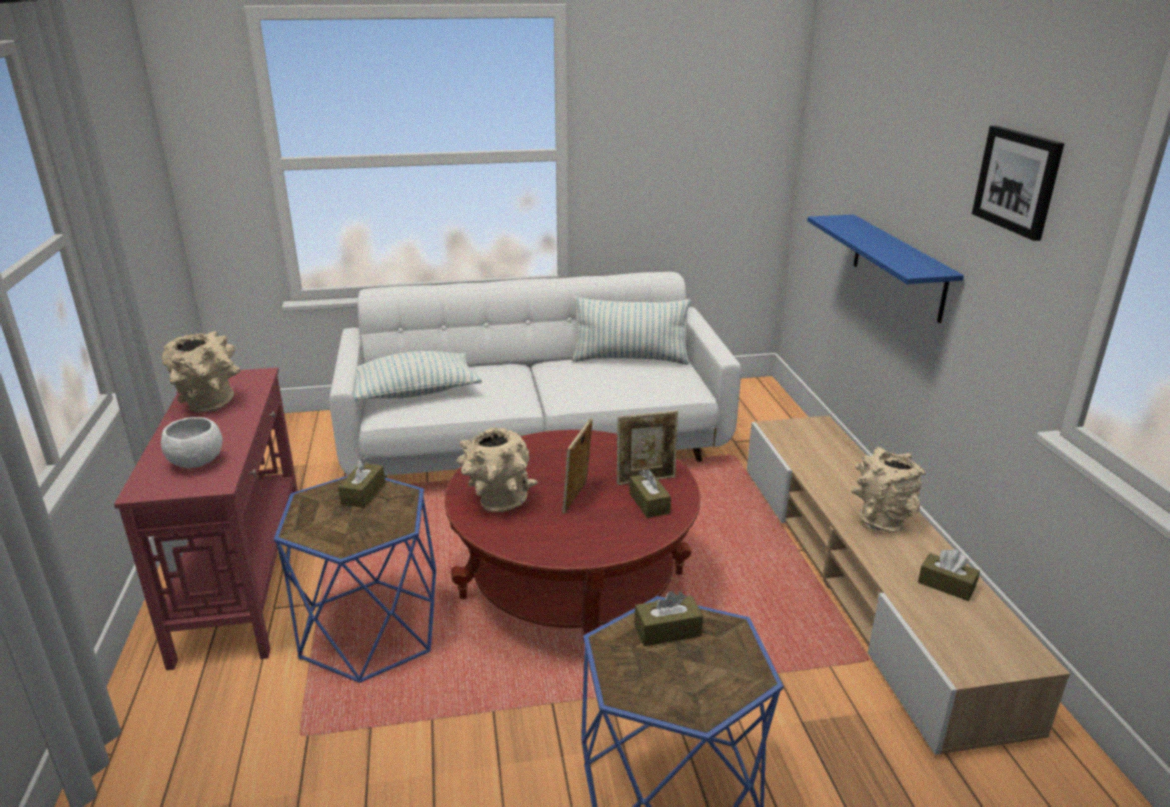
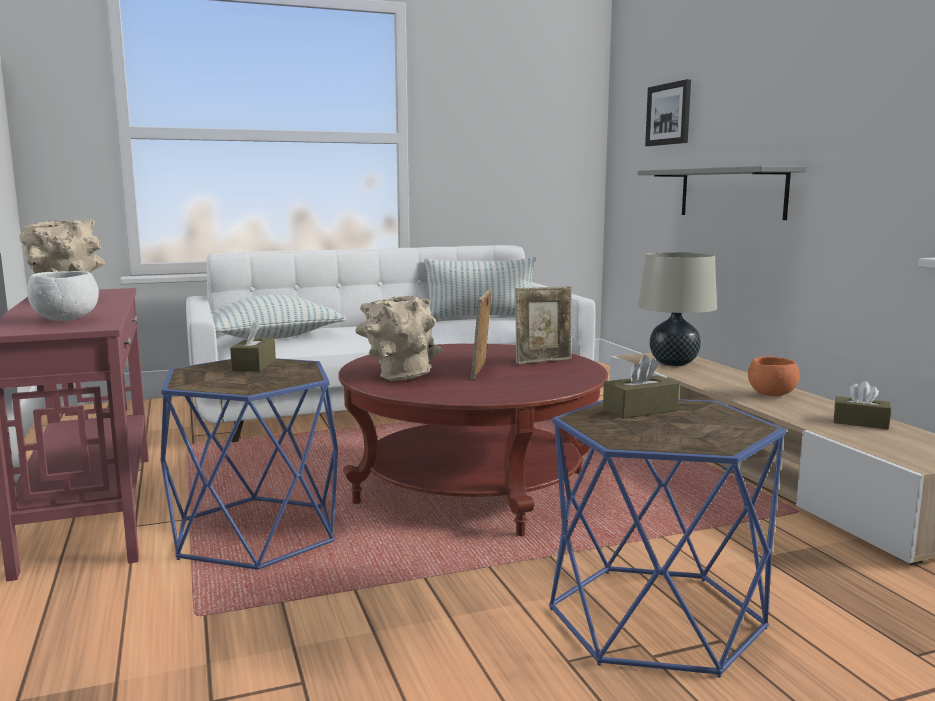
camera: 10 degrees left, 15 degrees down
(649, 503) = (556, 371): brown tissue box -> none
(810, 444) = (673, 363): none -> beige table lamp
(881, 520) = (771, 395): beige vase -> orange bowl
(898, 266) = (731, 193): blue shelf -> grey shelf
(1018, 181) = (849, 61): picture -> picture (669, 114)

